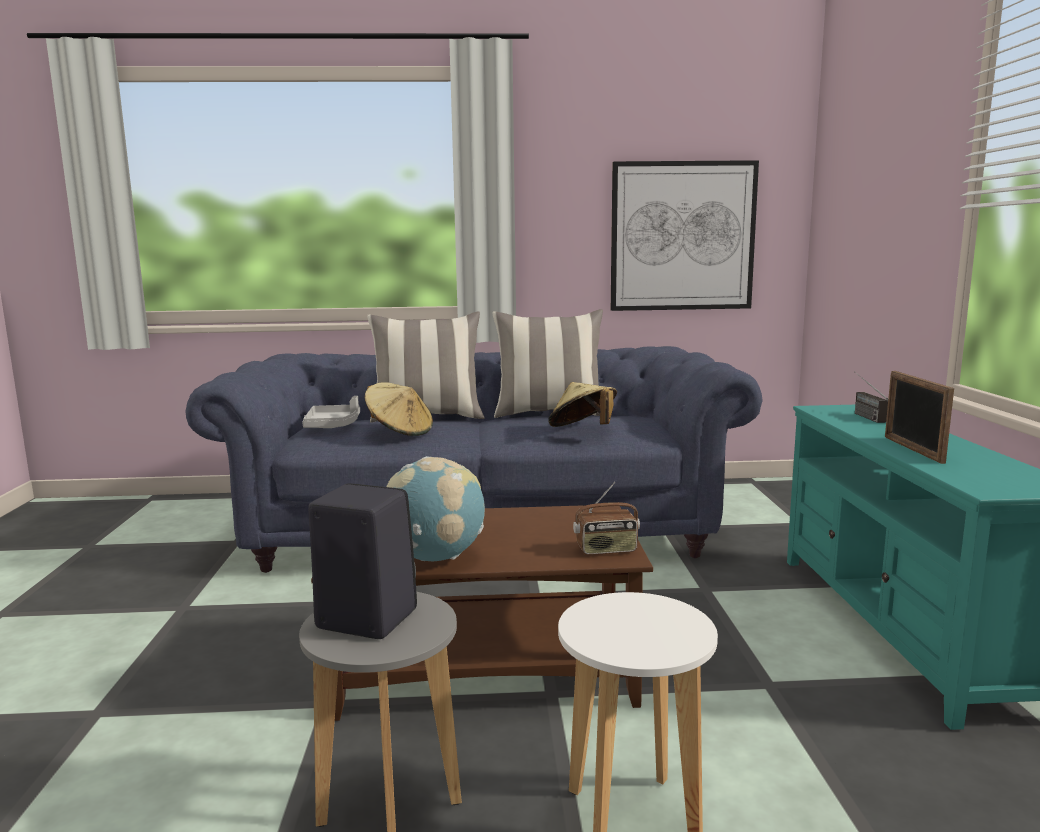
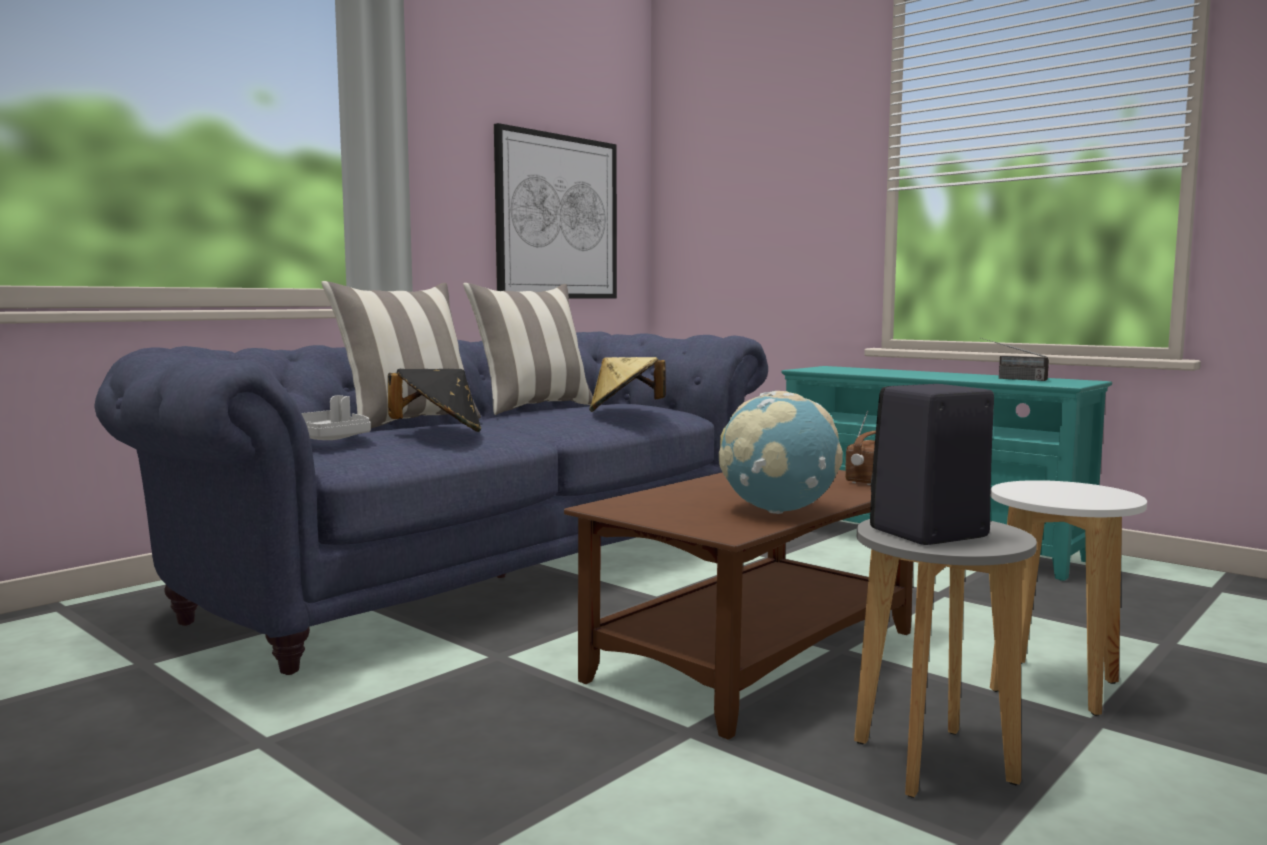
camera: 45 degrees left, 5 degrees down
(400, 431) = (439, 432): beige hat -> black hat
(863, 415) = (848, 369): radio -> radio (1010, 378)
(912, 449) = (954, 377): picture frame -> none

